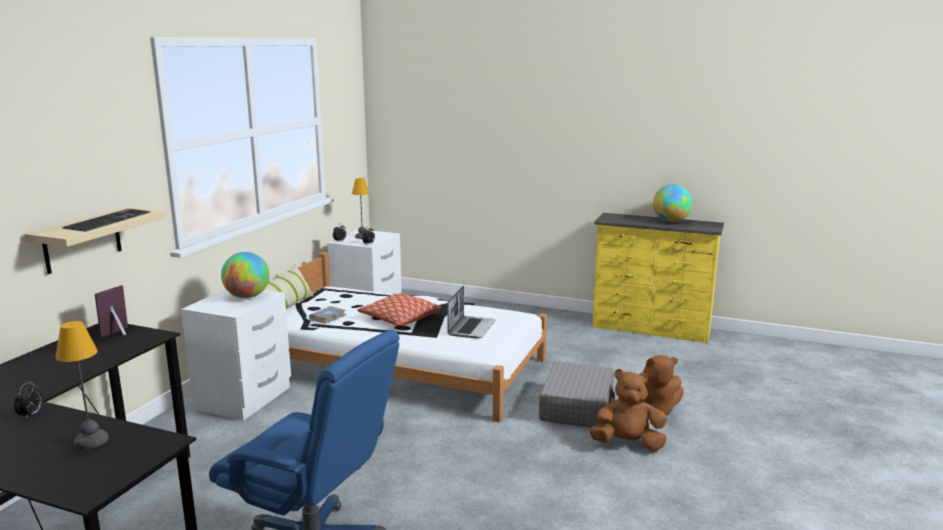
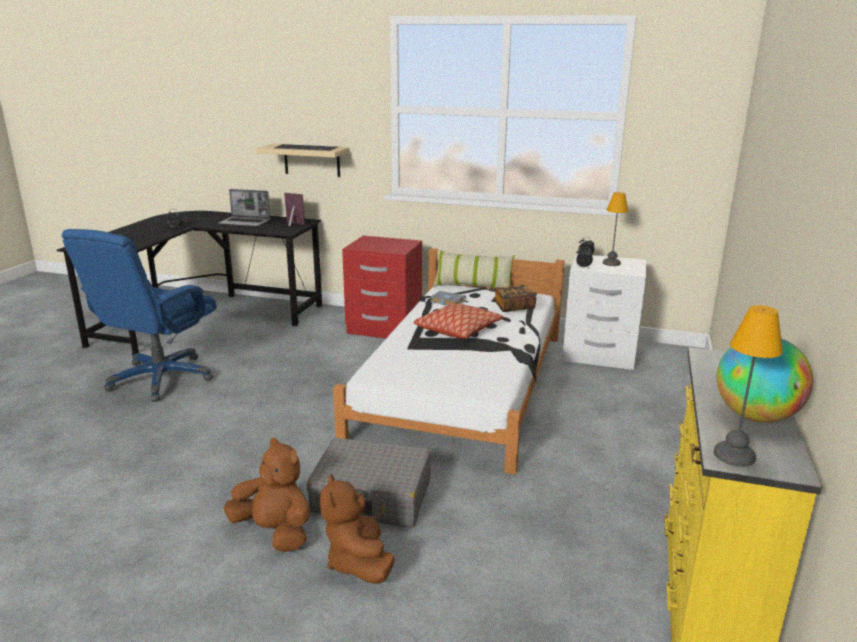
camera: 85 degrees right, 5 degrees up
(92, 440) = (134, 240): table lamp -> table lamp (735, 455)
(244, 399) = (384, 329): white nightstand -> red nightstand
(247, 296) = (391, 246): globe -> none
(359, 296) = (513, 307): none -> book
(471, 328) = (437, 364): laptop -> laptop (245, 222)
(627, 444) = (275, 532): brown plush toy -> brown plush toy turned 60 degrees counterclockwise

